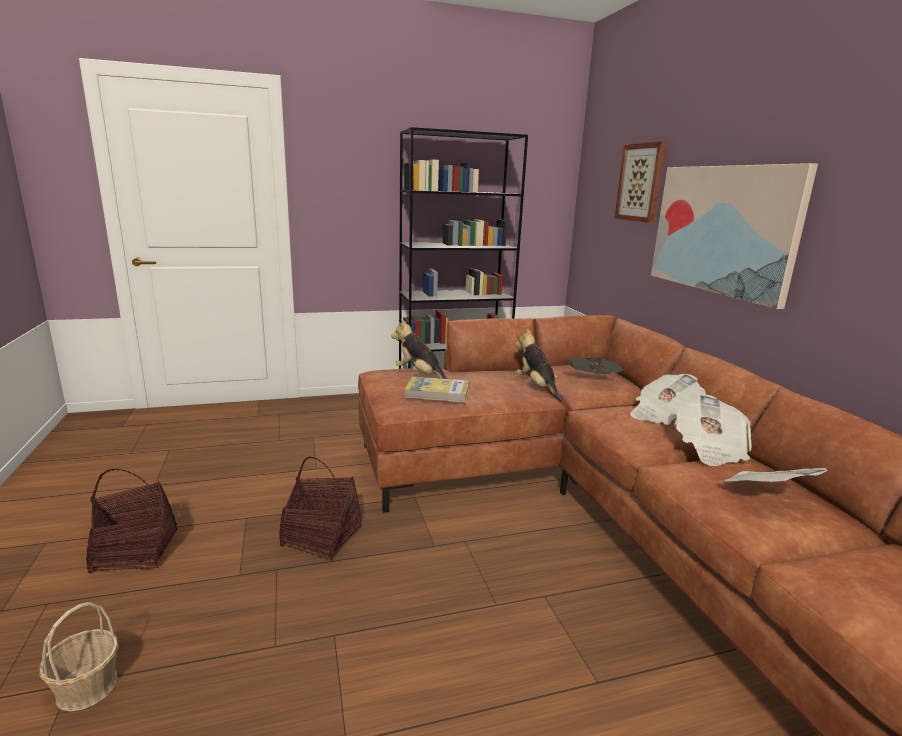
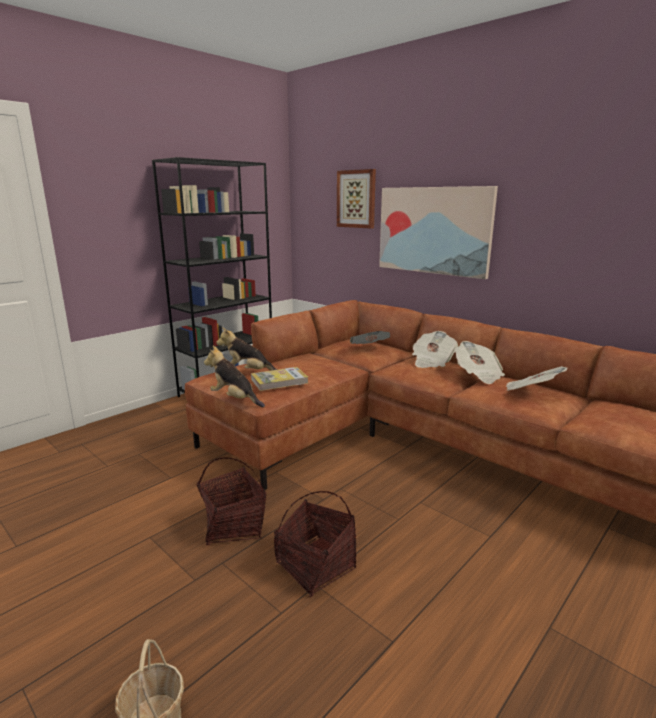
camera: 30 degrees left, 0 degrees up
(135, 551) = (67, 605): basket -> basket (315, 566)
(537, 387) = (335, 362): plush toy -> plush toy (235, 399)

